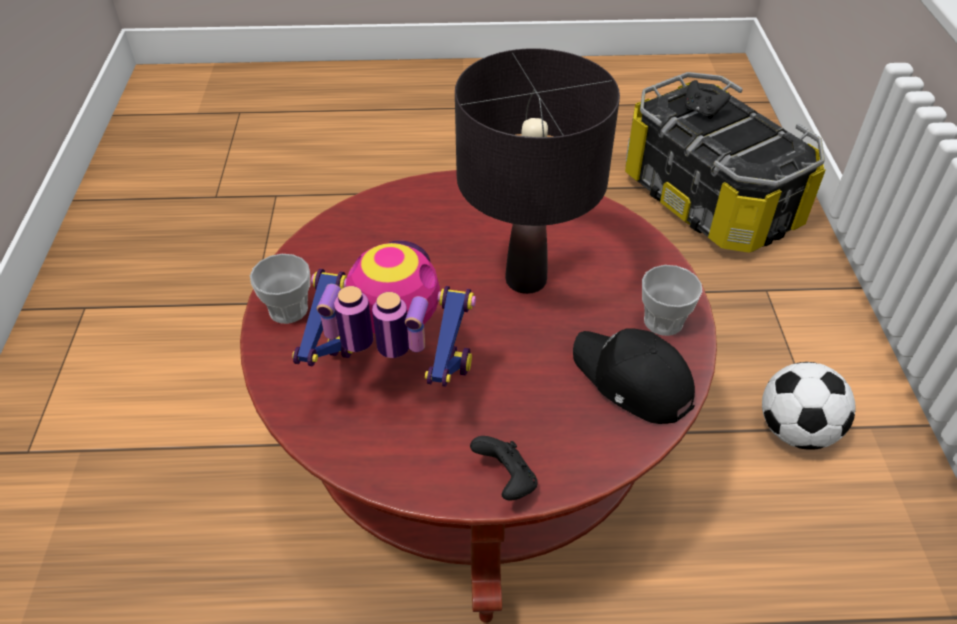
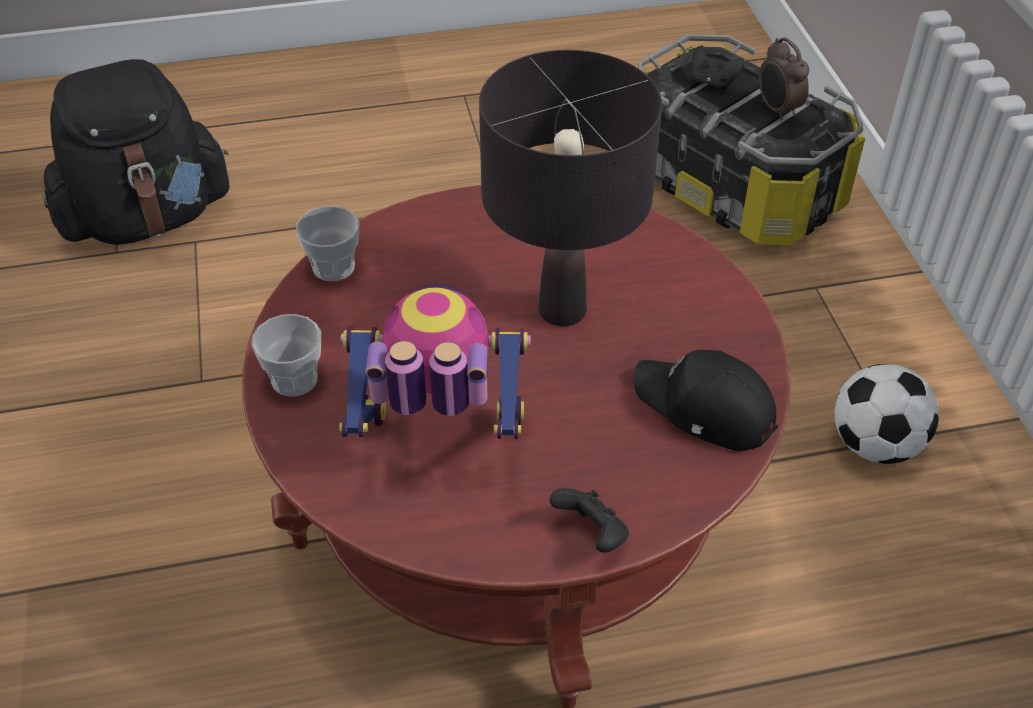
camera: 10 degrees left, 0 degrees up
(245, 174) = (148, 219): none -> black backpack
(663, 321) = (725, 338): cup -> cup (333, 267)
(752, 138) = (777, 110): none -> alarm clock

